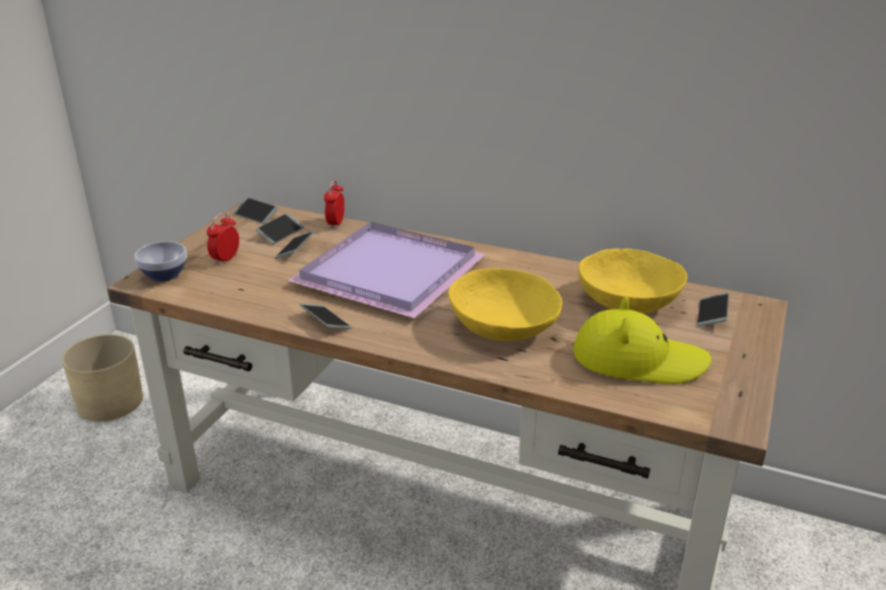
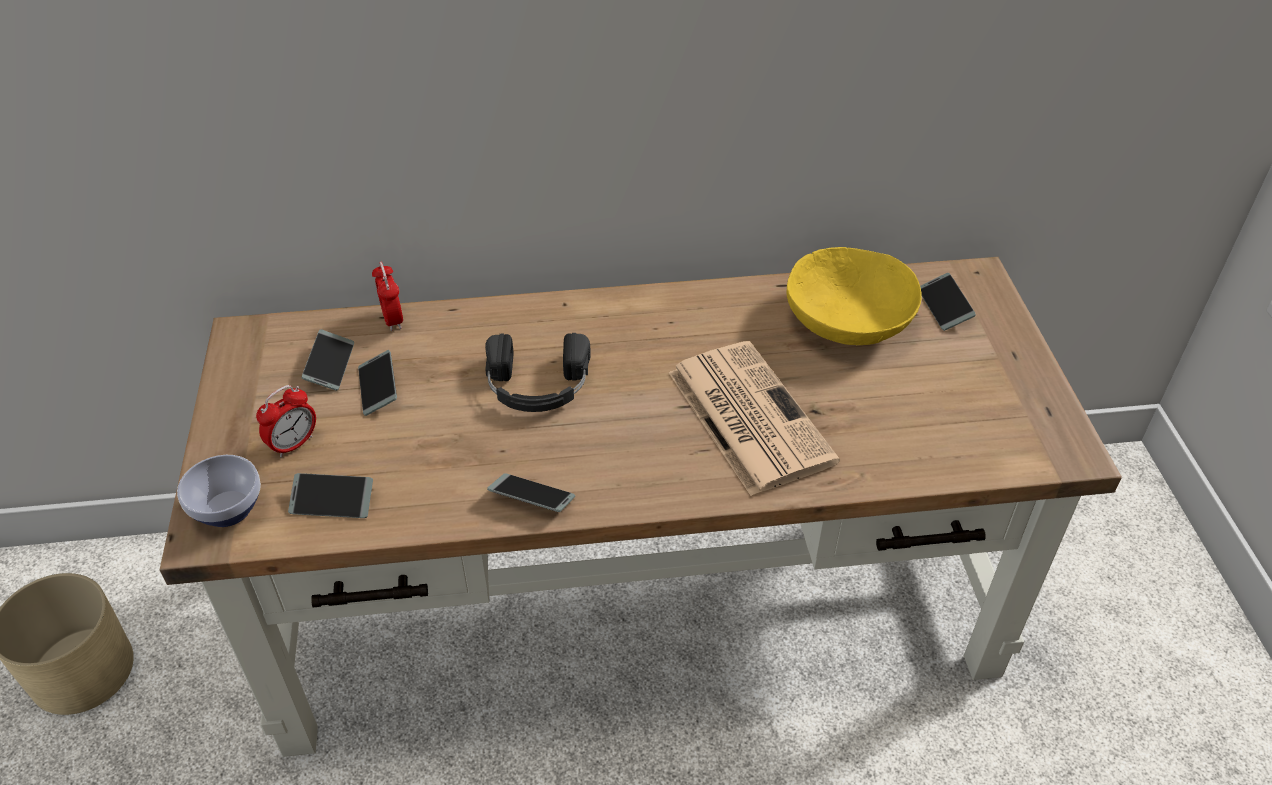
camera: 30 degrees left, 15 degrees up
(226, 259) = (294, 444): alarm clock -> alarm clock turned 135 degrees counterclockwise
(256, 215) = (261, 344): phone -> phone (332, 501)
(385, 273) = (537, 385): purple tray -> black headphones
(503, 326) = (747, 415): yellow bowl -> newspaper
(638, 360) = (922, 406): yellow hat -> none

